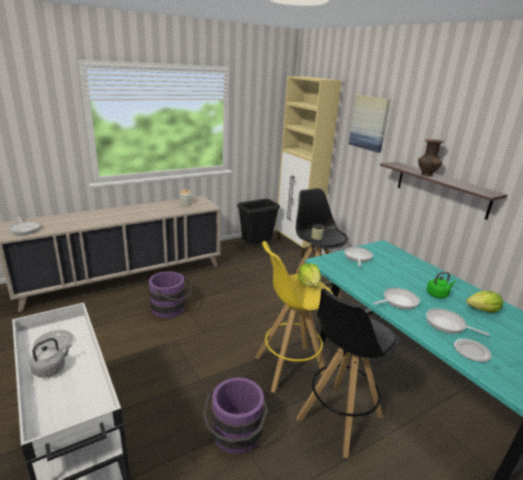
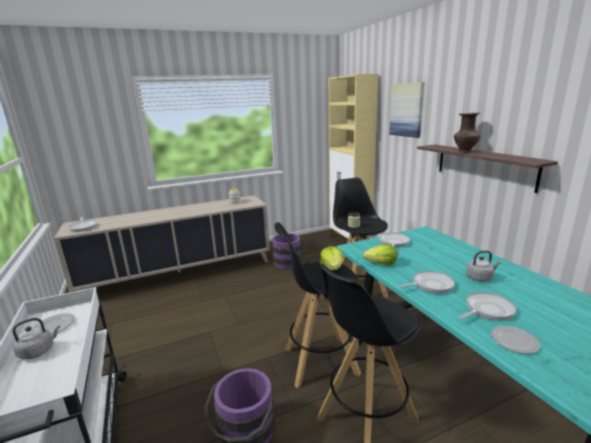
camera: 10 degrees right, 5 degrees down
(171, 309) = (214, 301): purple bucket -> purple bucket (290, 263)
(256, 246) = (310, 243): black trash can -> none
(289, 368) = (319, 361): yellow stool -> black stool
(438, 294) = (480, 277): green kettle -> grey kettle
(447, 324) = (487, 310): frying pan -> frying pan turned 105 degrees clockwise
(483, 310) = (535, 294): lettuce -> lettuce (381, 263)

